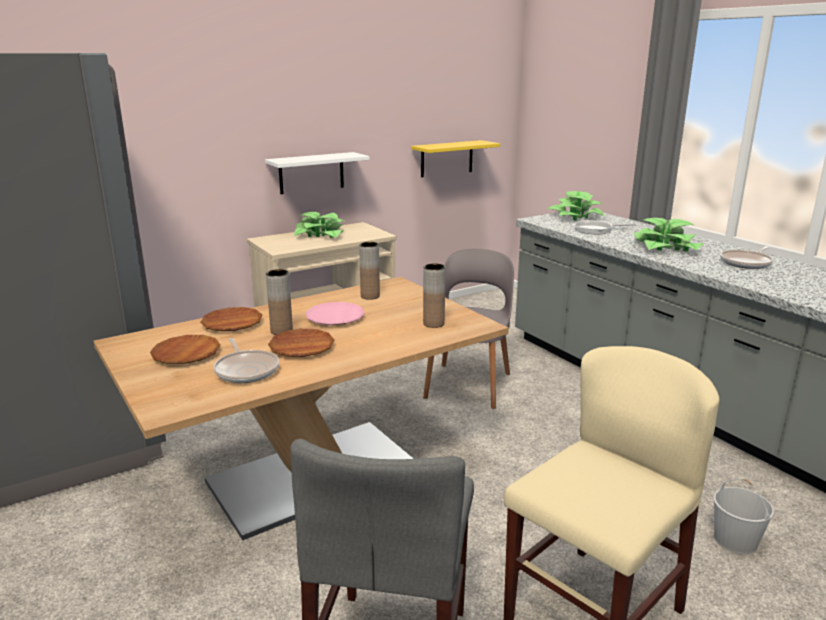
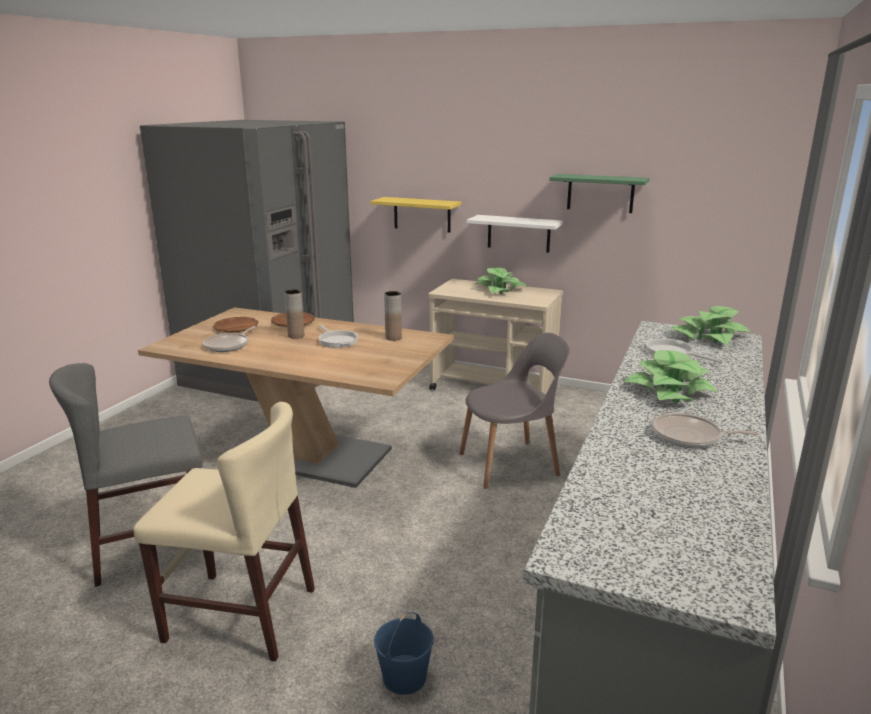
camera: 55 degrees right, 0 degrees up
(302, 347) = (276, 347): brown plate -> none
(335, 318) = (337, 341): pink plate -> frying pan
(383, 120) = (600, 193): none -> green shelf
(433, 324) = (365, 367): brown vase -> none
(446, 158) = (679, 244): yellow shelf -> yellow shelf (422, 214)
(736, 540) = (404, 677): white bucket -> blue bucket

